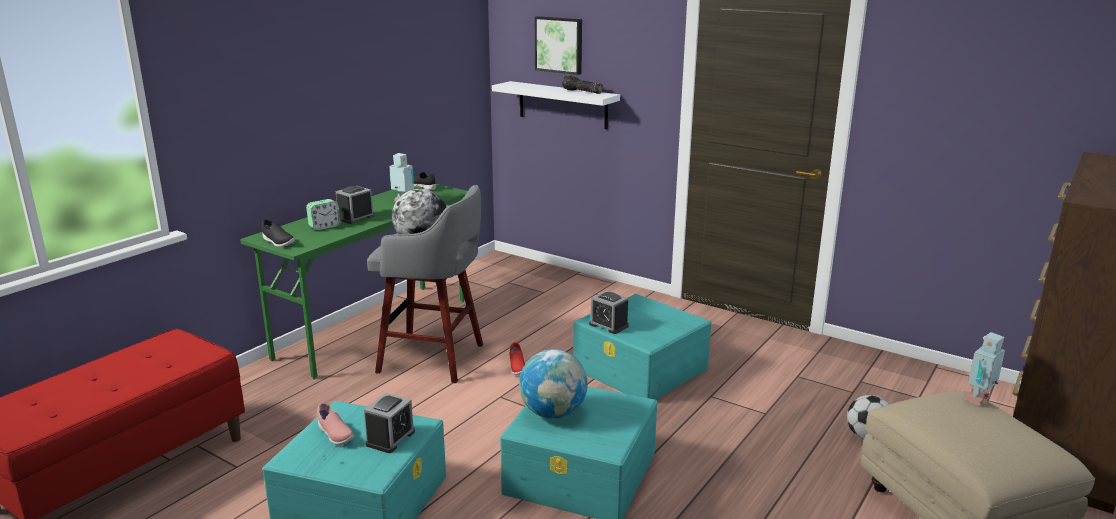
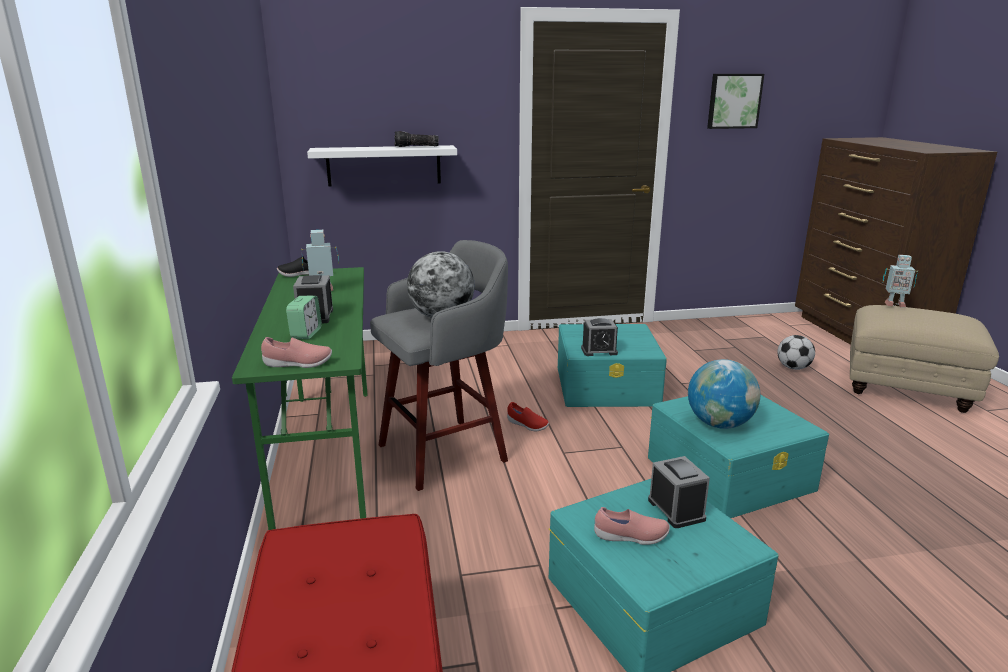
camera: 45 degrees left, 0 degrees up
(277, 242) = (298, 364): black shoe -> pink shoe
(559, 45) = (375, 100): picture -> picture (733, 101)
(979, 399) = (894, 304): toy robot -> toy robot turned 75 degrees counterclockwise

